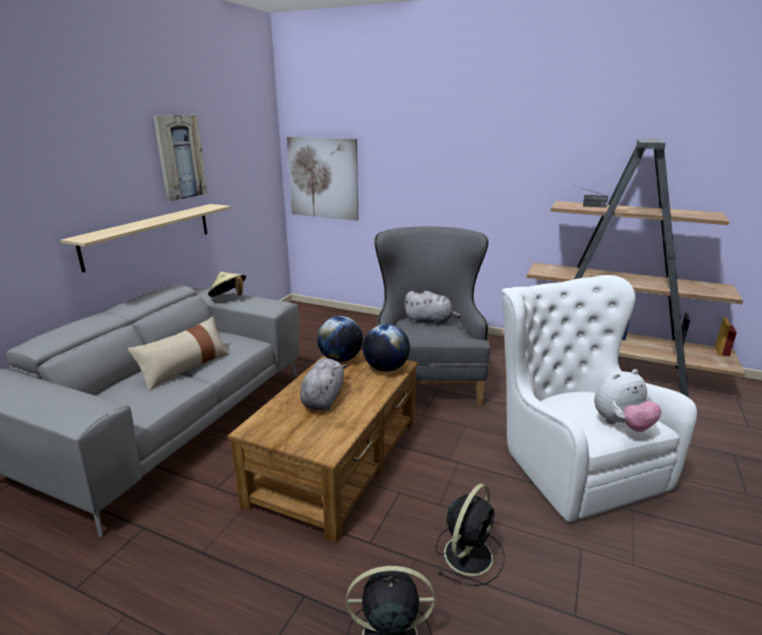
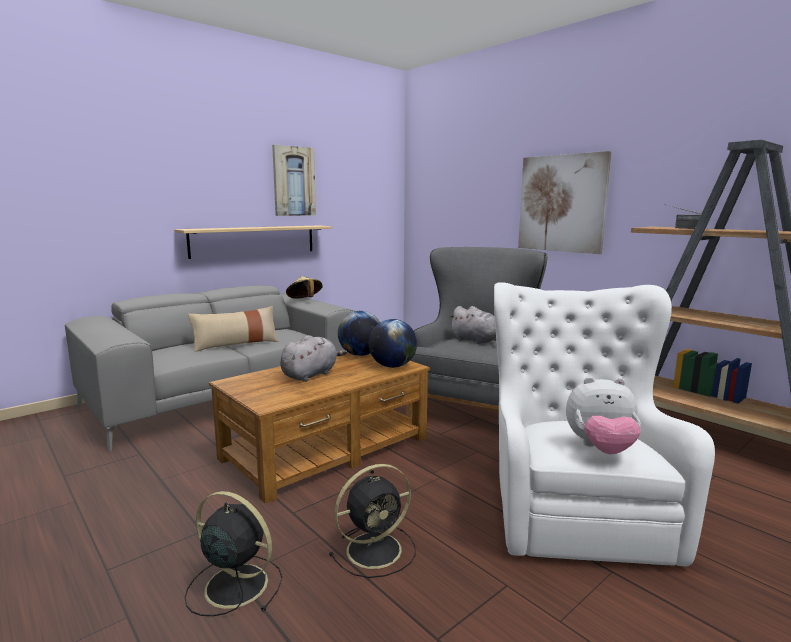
camera: 25 degrees right, 10 degrees down
(323, 178) = (435, 214): picture -> picture (561, 203)

